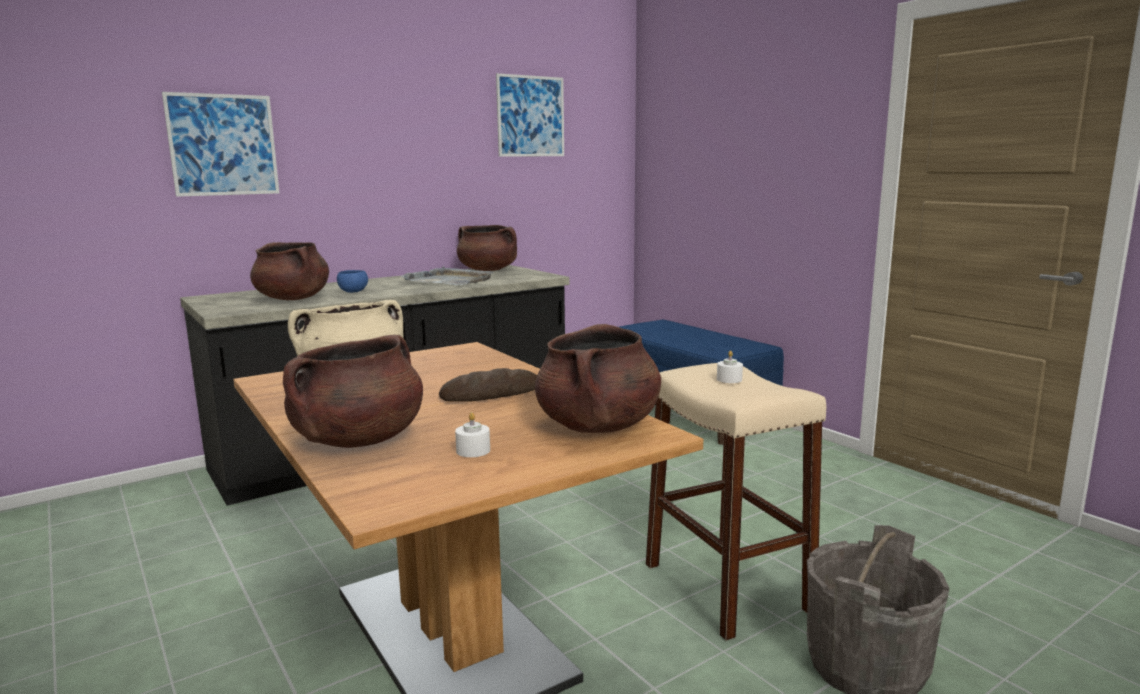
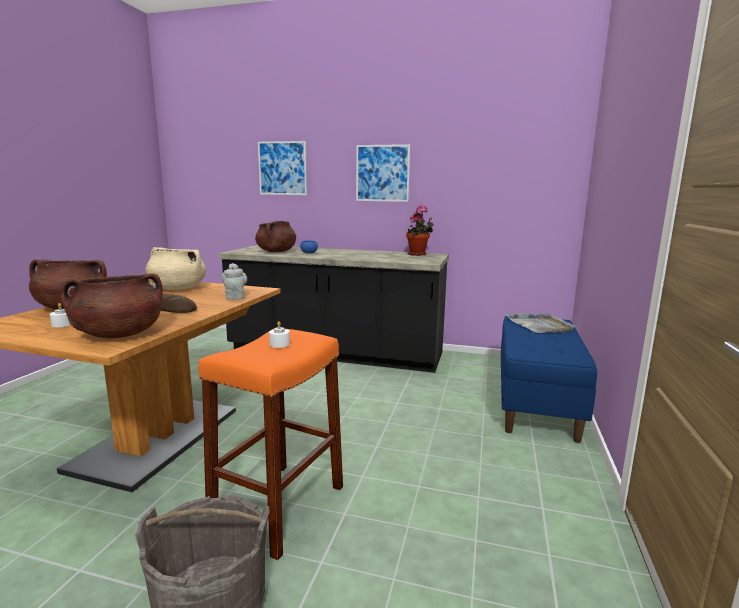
camera: 50 degrees right, 0 degrees up
(449, 280) = (370, 255): grey tray -> grey tray (540, 325)
(486, 362) = (235, 297): none -> grey teapot
(488, 270) = (418, 254): brown cooking pot -> potted plant
(530, 116) = (480, 145): picture -> picture (382, 173)
(726, 587) = (279, 506): beige stool -> orange stool

